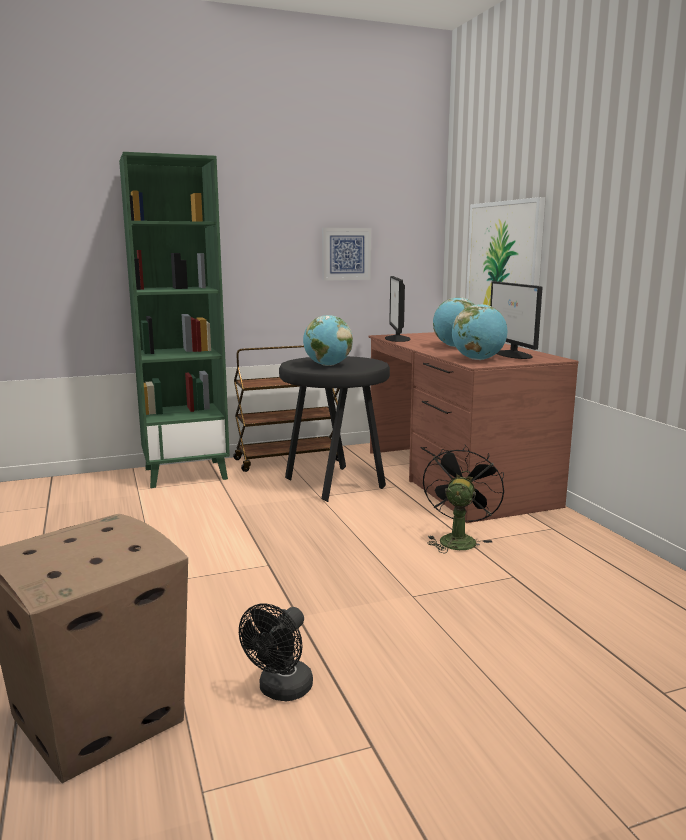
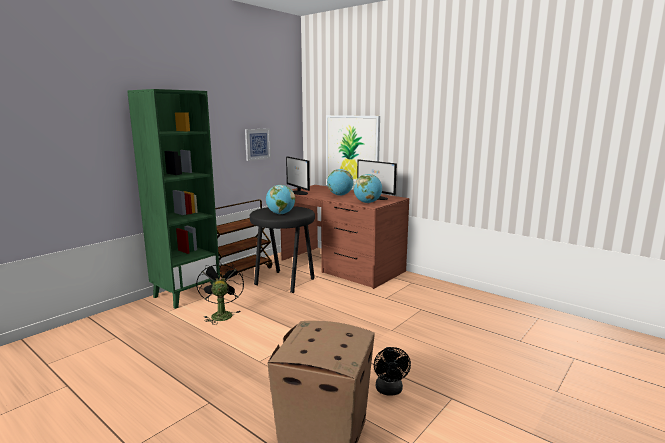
camera: 30 degrees left, 0 degrees up
(458, 539) = (379, 297): black fan -> black fan (221, 314)

